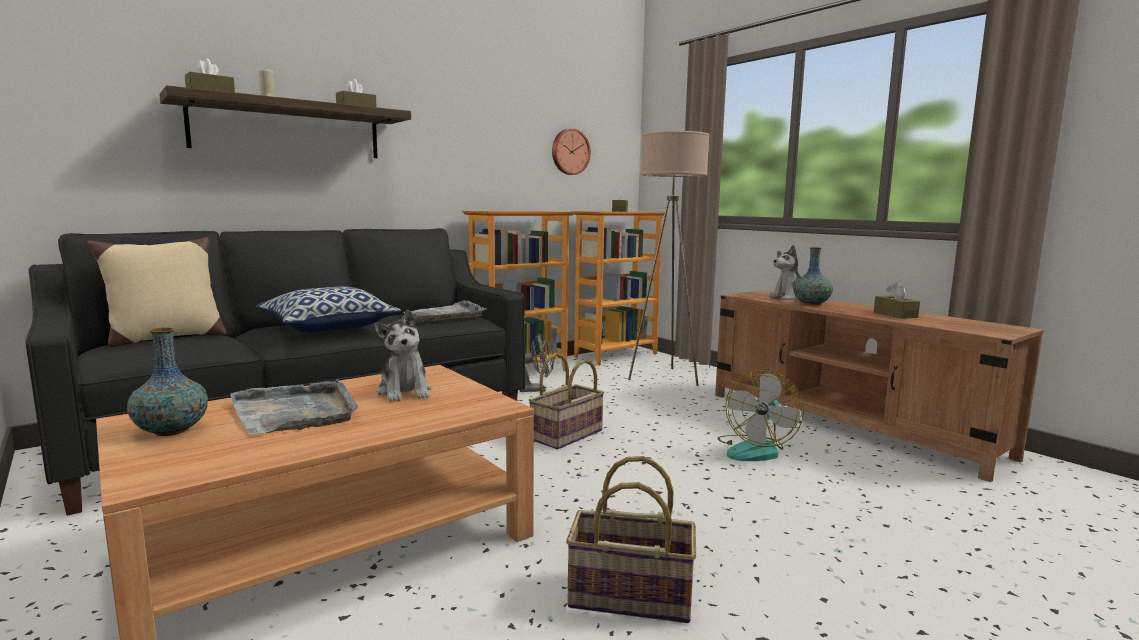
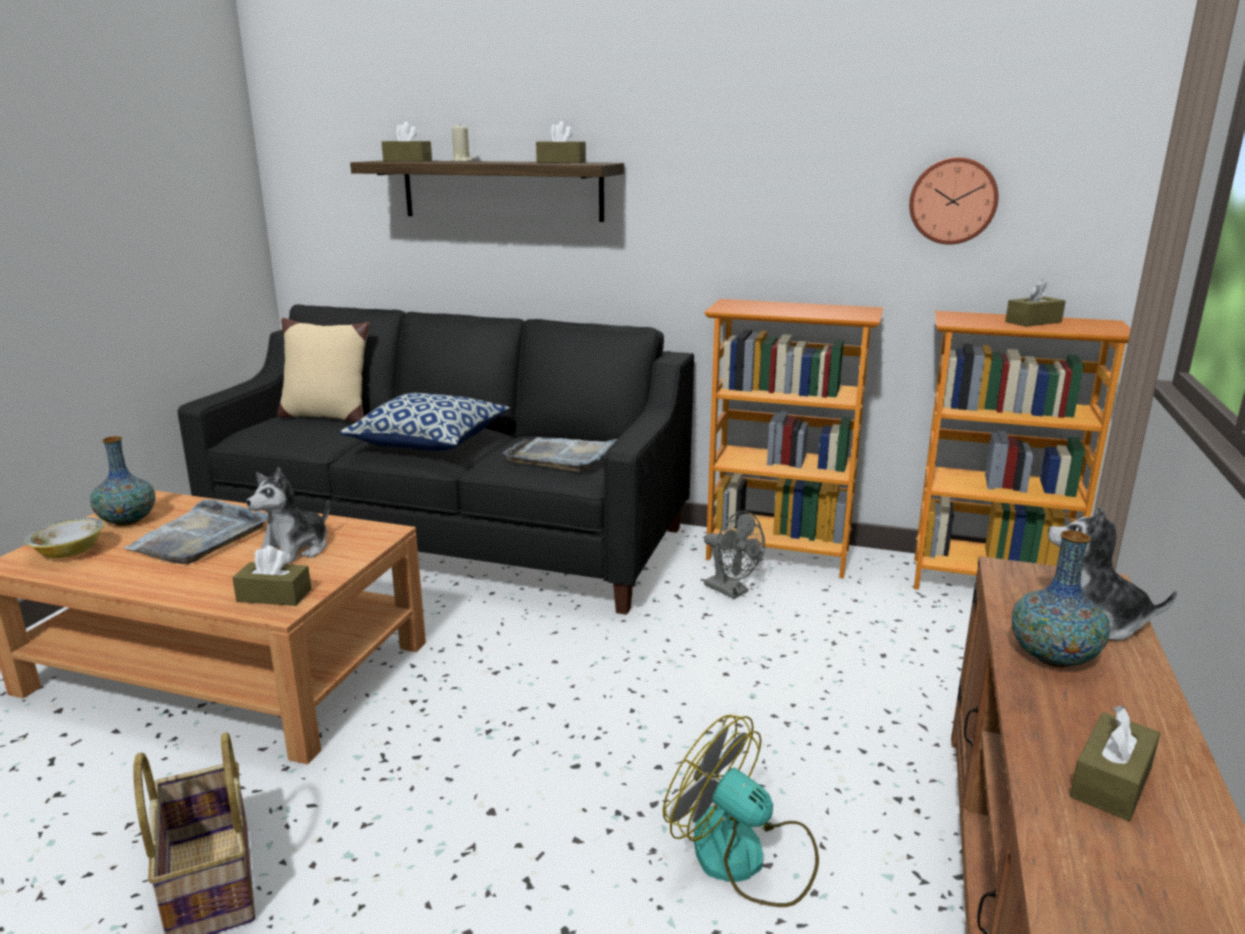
camera: 55 degrees right, 10 degrees up
(192, 458) = (70, 552): none -> bowl
(475, 405) = (274, 595): none -> brown tissue box
(567, 435) = (600, 676): basket -> none
(665, 378) = (957, 661): beige floor lamp -> none
(755, 449) = (745, 858): fan -> fan turned 45 degrees clockwise

